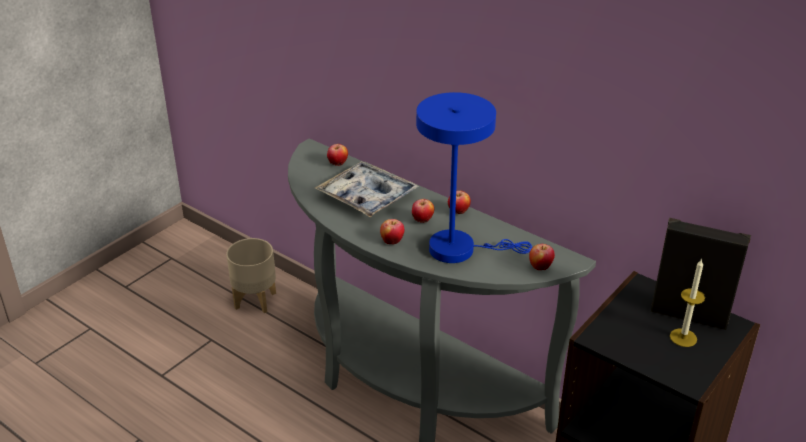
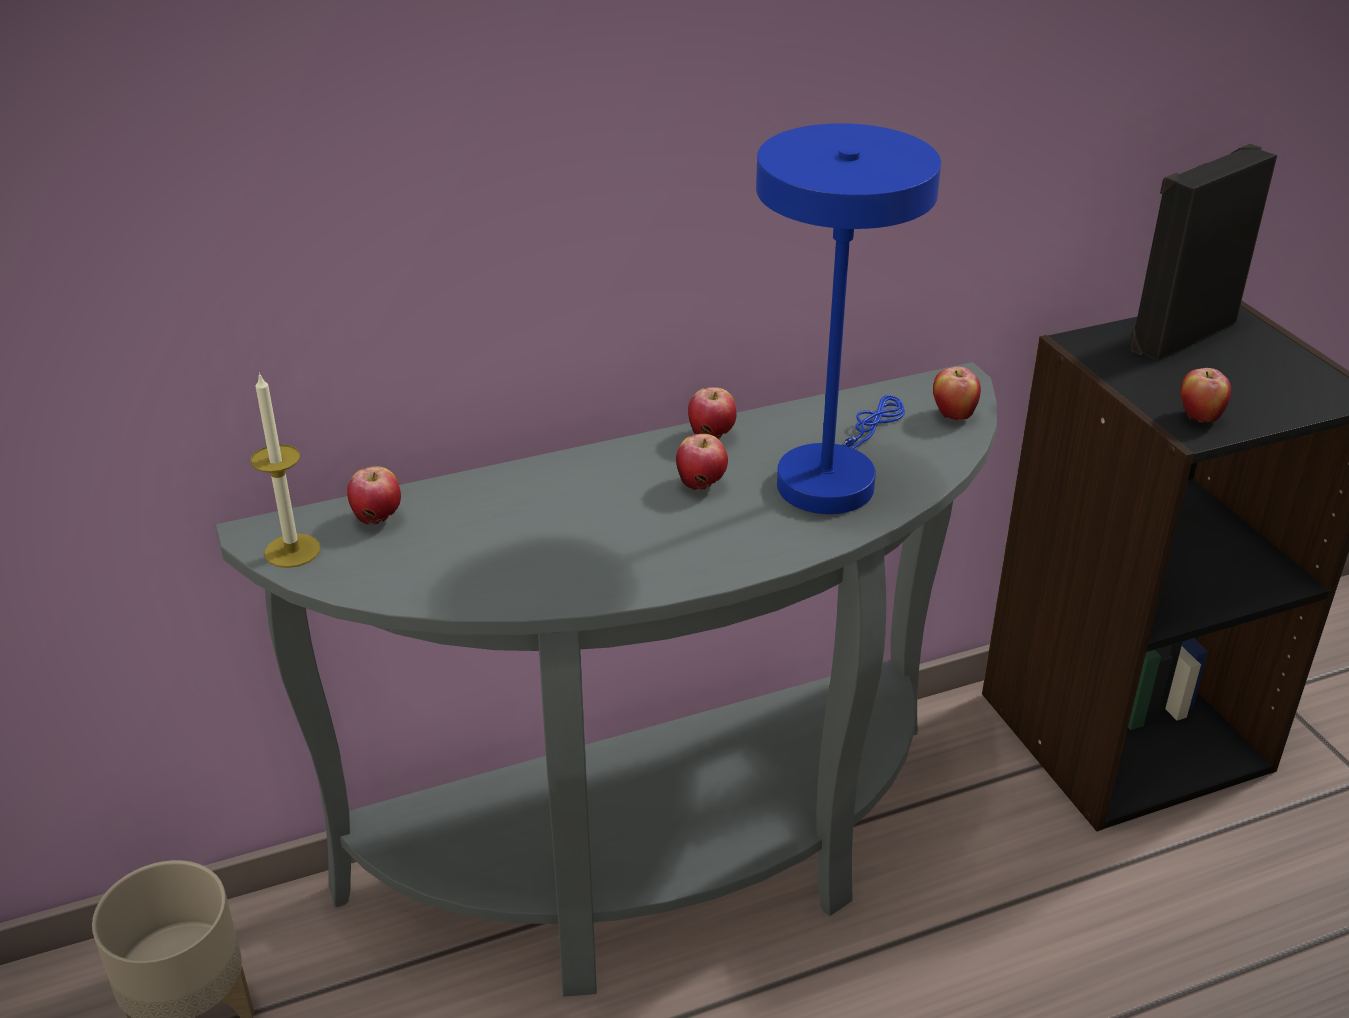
camera: 60 degrees left, 0 degrees up
(367, 197) = (546, 522): tray -> none
(392, 241) = (738, 544): apple -> apple (1198, 417)
(683, 337) = (1235, 360): candle -> candle (292, 551)

